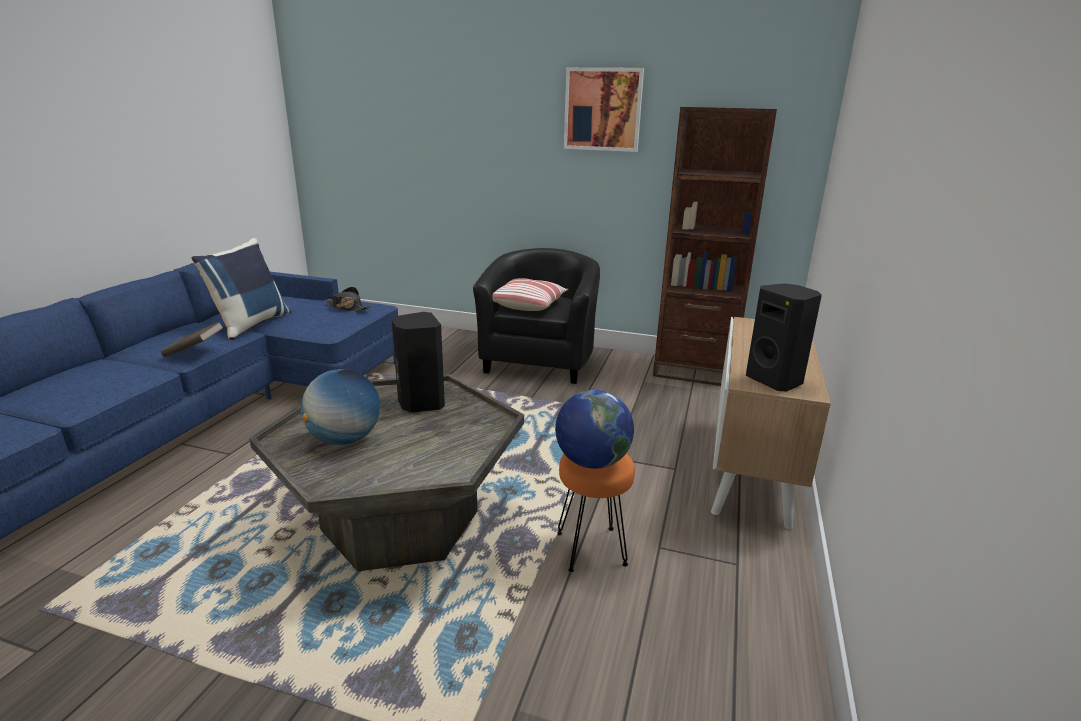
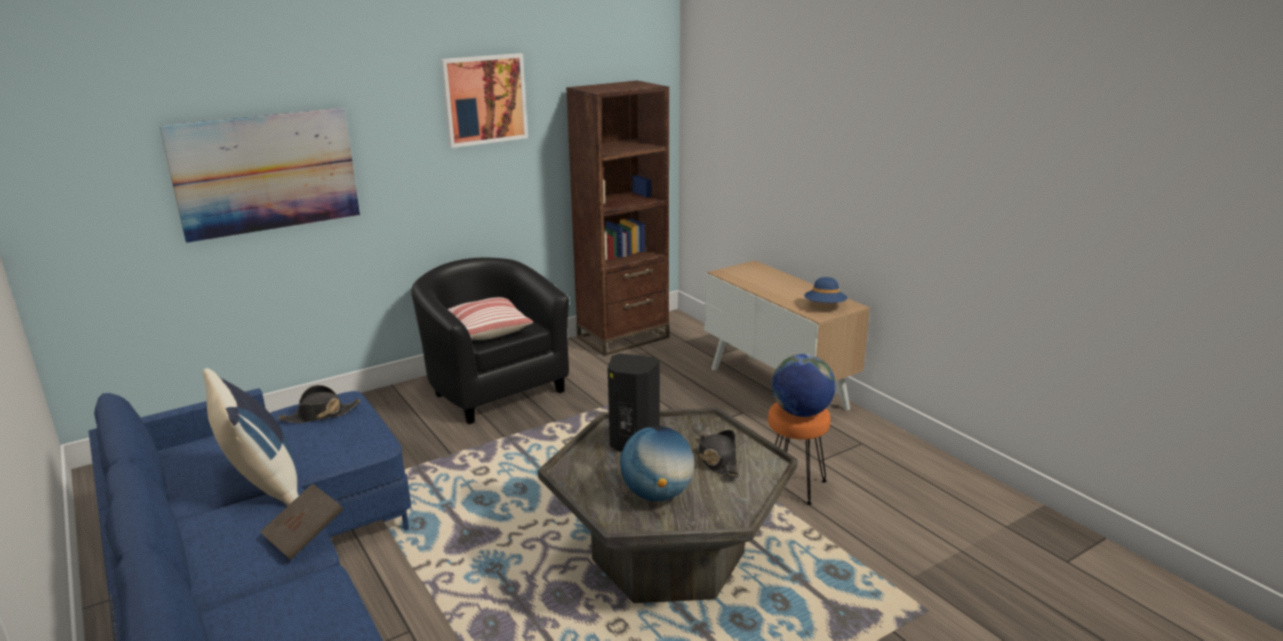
camera: 50 degrees left, 0 degrees up
(429, 144) = (266, 172): none -> picture
(434, 447) = (717, 460): none -> black hat
(775, 381) = (825, 306): black speaker -> blue hat

